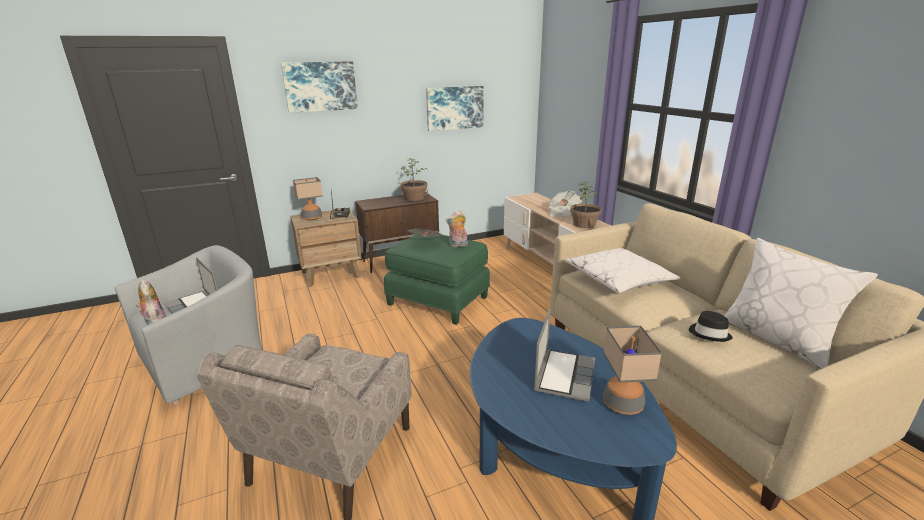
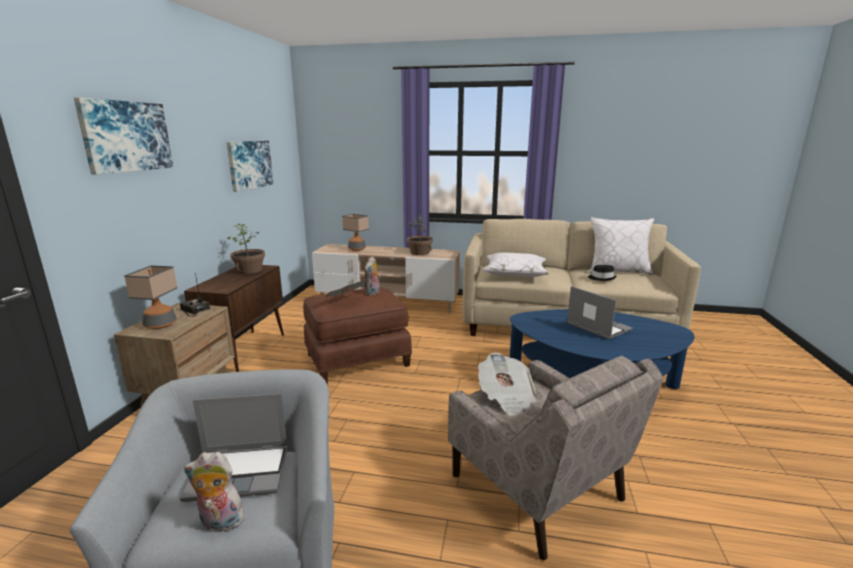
camera: 55 degrees left, 5 degrees down
(438, 300) = (357, 359): green ottoman -> brown ottoman
(562, 213) = (387, 250): newspaper -> newspaper (506, 397)
(623, 404) = (637, 323): table lamp -> table lamp (357, 249)

